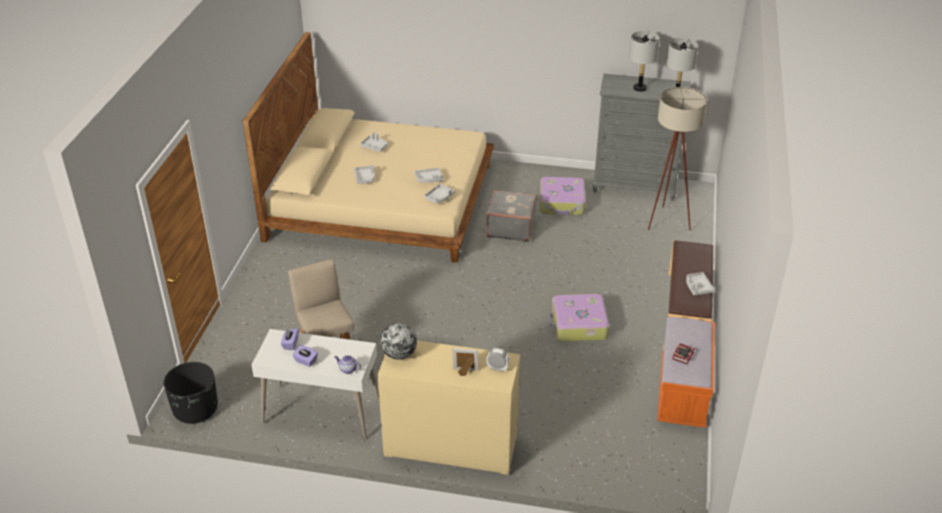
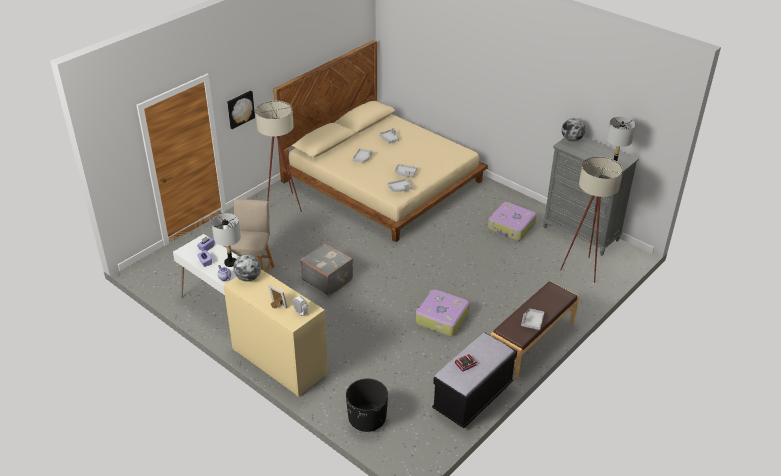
camera: 30 degrees right, 0 degrees up
(196, 410) = (152, 273): black planter -> black planter (367, 419)
(218, 158) = (240, 109): none -> picture
(289, 269) = (282, 205): none -> beige floor lamp
(510, 228) = (456, 231): grey suitcase -> grey suitcase (327, 279)
(611, 81) = (571, 139): none -> globe
(640, 88) = (589, 151): grey table lamp -> grey table lamp (230, 263)
(682, 393) = (473, 398): orange bench -> black bench

